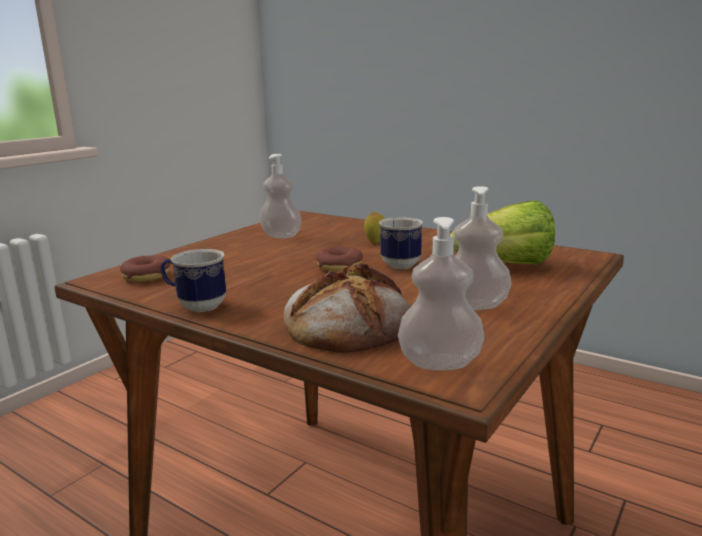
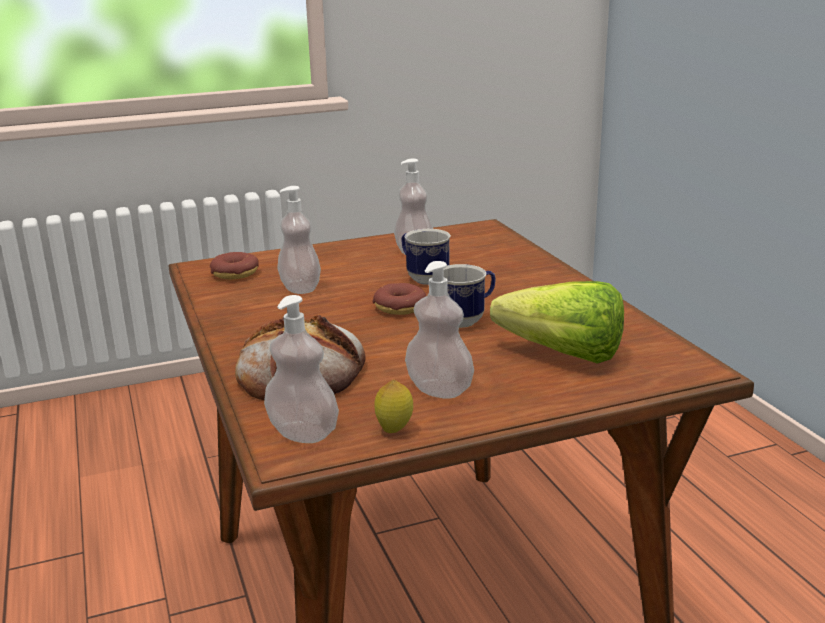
camera: 35 degrees right, 5 degrees up
(196, 306) = (224, 316): mug -> mug (423, 278)
(230, 273) = (300, 288): none -> soap dispenser
(375, 242) = (489, 285): lemon -> lemon (394, 430)

